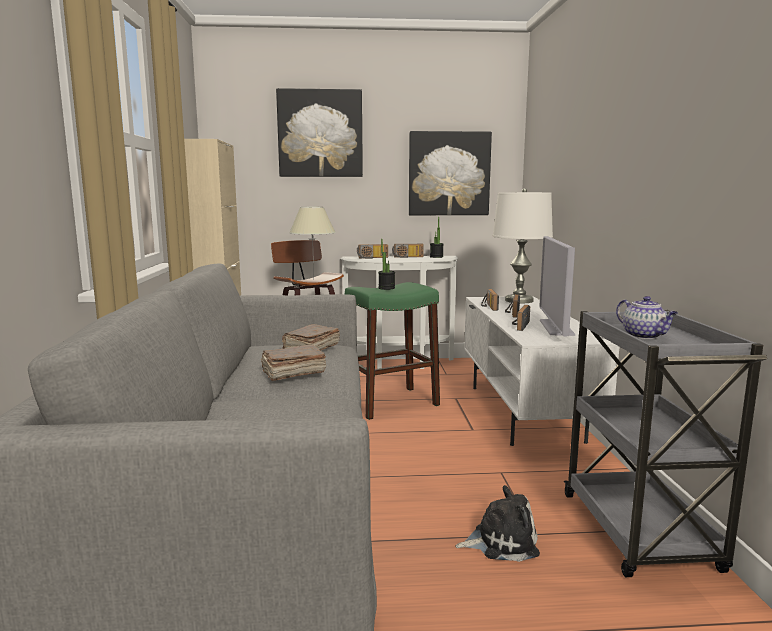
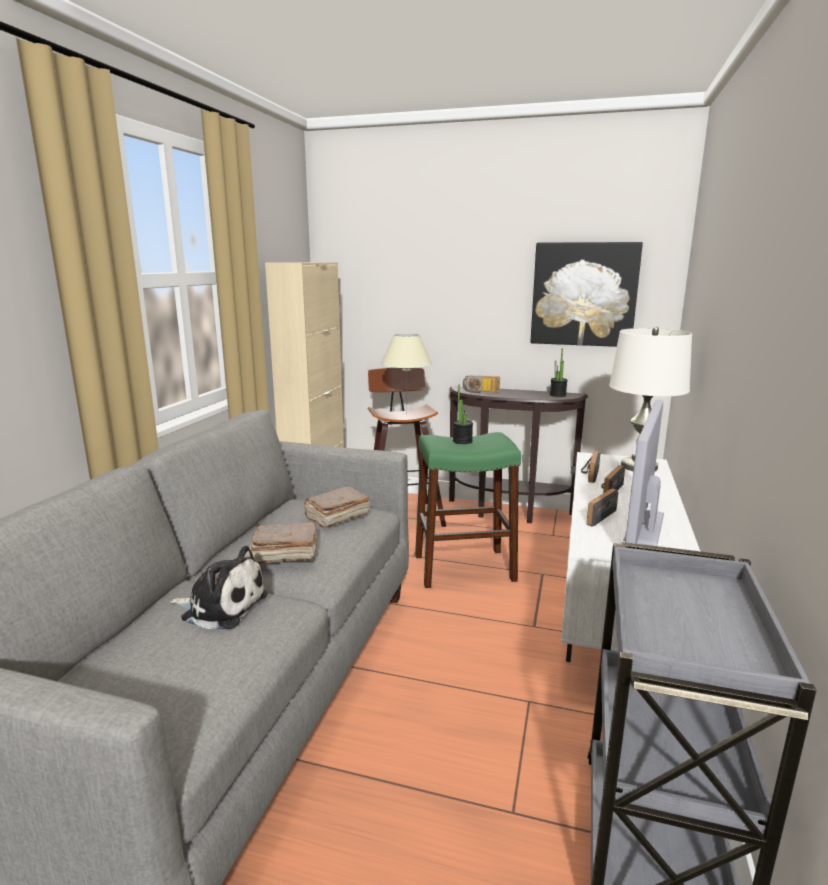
camera: 20 degrees right, 5 degrees up
(320, 134) = (433, 246): picture -> none
(400, 364) = (508, 512): white console table -> brown console table
(407, 257) = (522, 393): radio -> none
(501, 541) = (463, 812): plush toy -> plush toy (221, 606)
(644, 336) = (674, 607): teapot -> none

